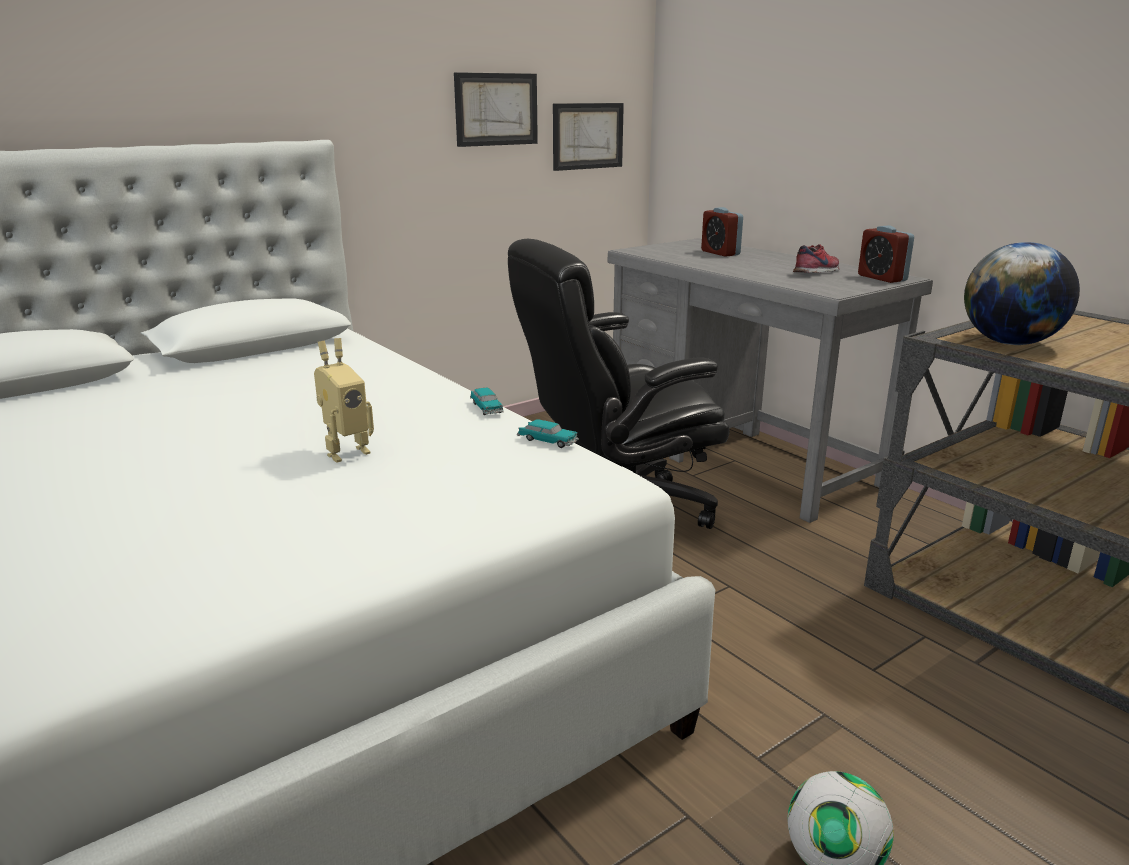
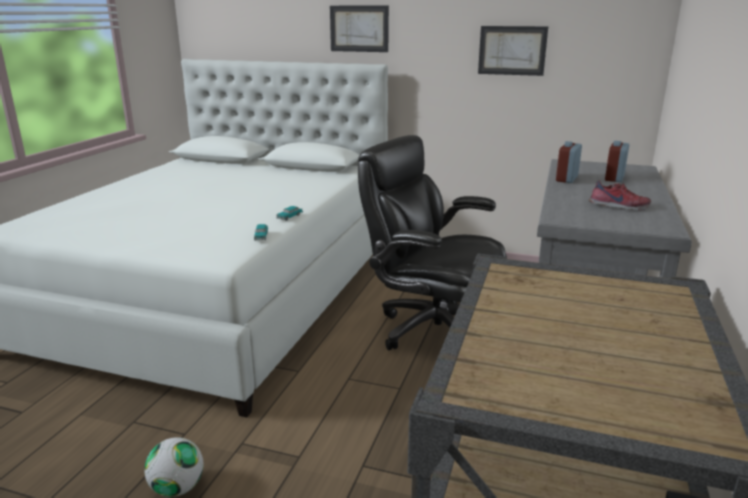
camera: 55 degrees right, 0 degrees up
(345, 452) = (208, 211): toy robot -> none
(587, 136) = (594, 73): picture -> picture (359, 28)
(882, 278) = (647, 225): alarm clock -> alarm clock (566, 179)
(1010, 343) = (525, 285): globe -> none

